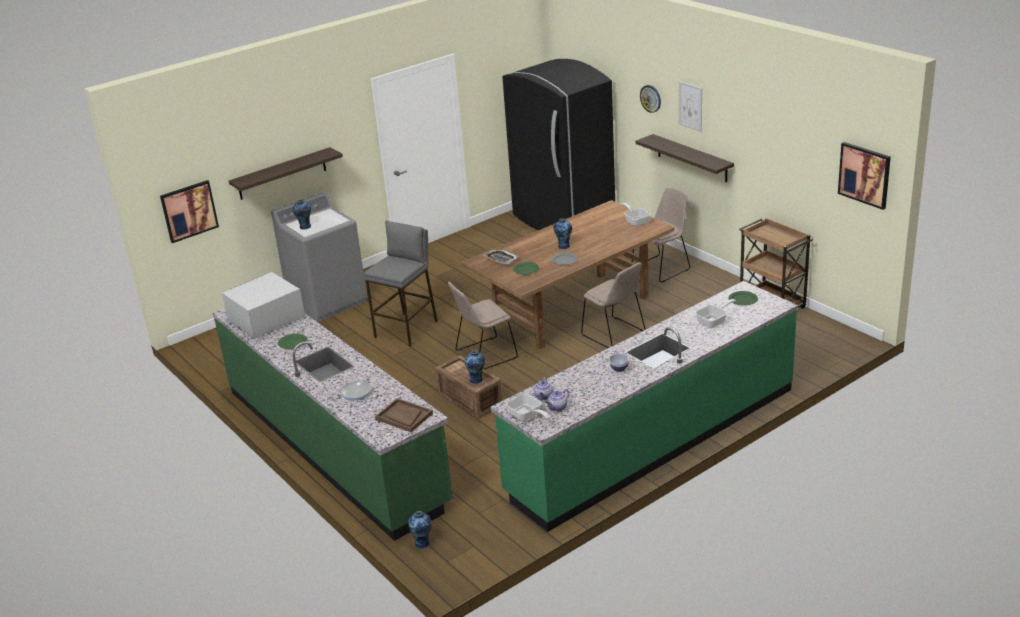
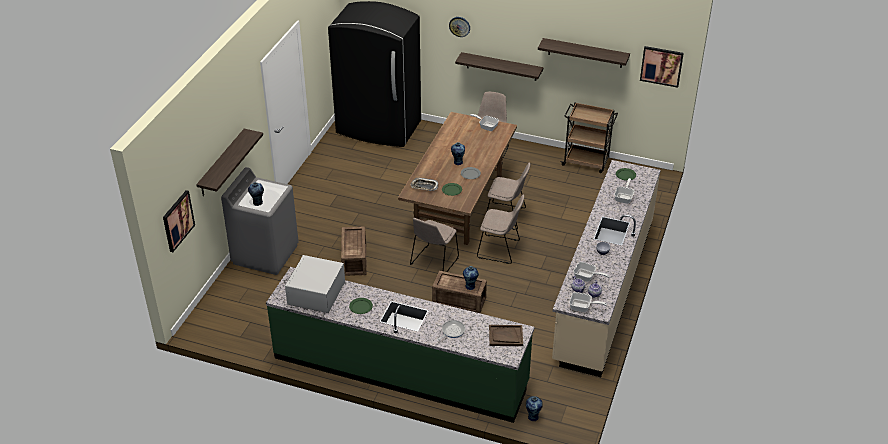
camera: 35 degrees left, 10 degrees up
(407, 329) = (355, 259): grey stool -> crate
(569, 388) = (587, 277): none -> frying pan
(571, 364) = (500, 249): none -> beige chair
(653, 440) = (603, 289): green counter -> beige counter
(690, 106) = (501, 30): picture -> none
(777, 146) = (585, 53): none -> shelf

